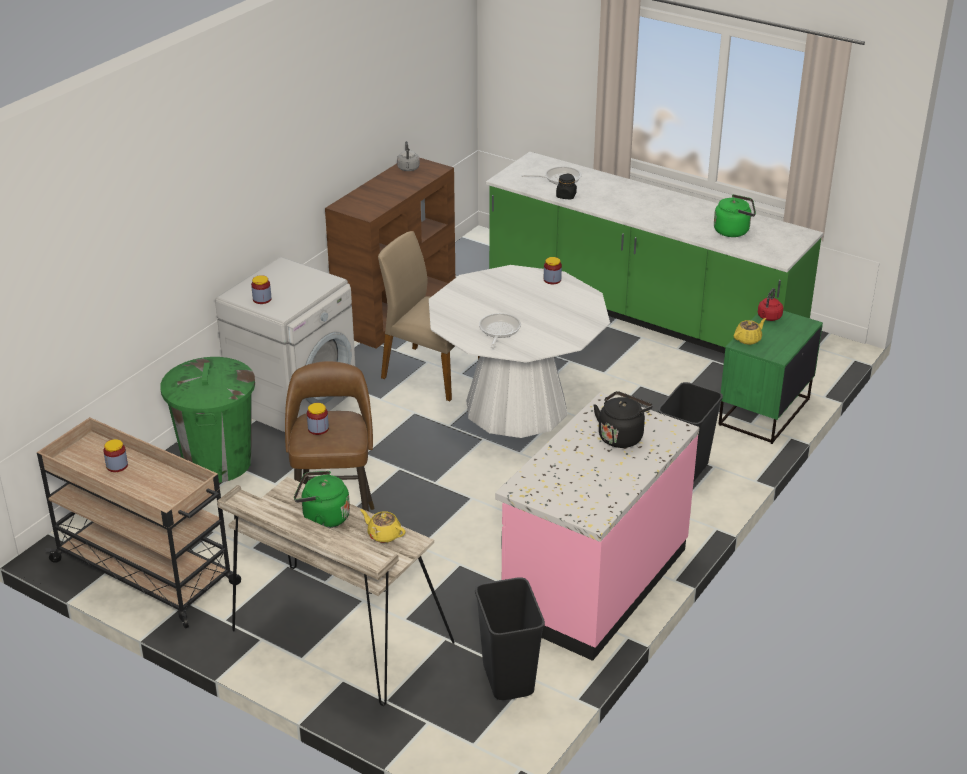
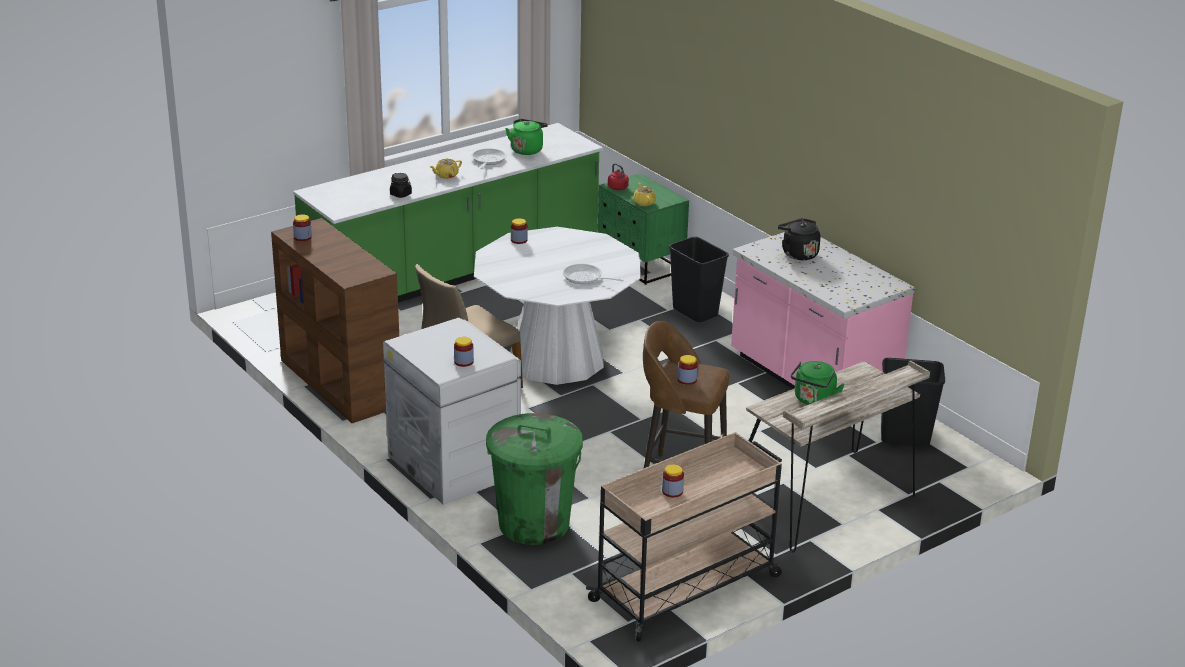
camera: 70 degrees left, 5 degrees down
(383, 535) = (849, 379): yellow teapot -> yellow teapot (446, 175)
(408, 169) = (302, 237): grey kettle -> jar
(559, 179) = (364, 190): frying pan -> frying pan (487, 160)

